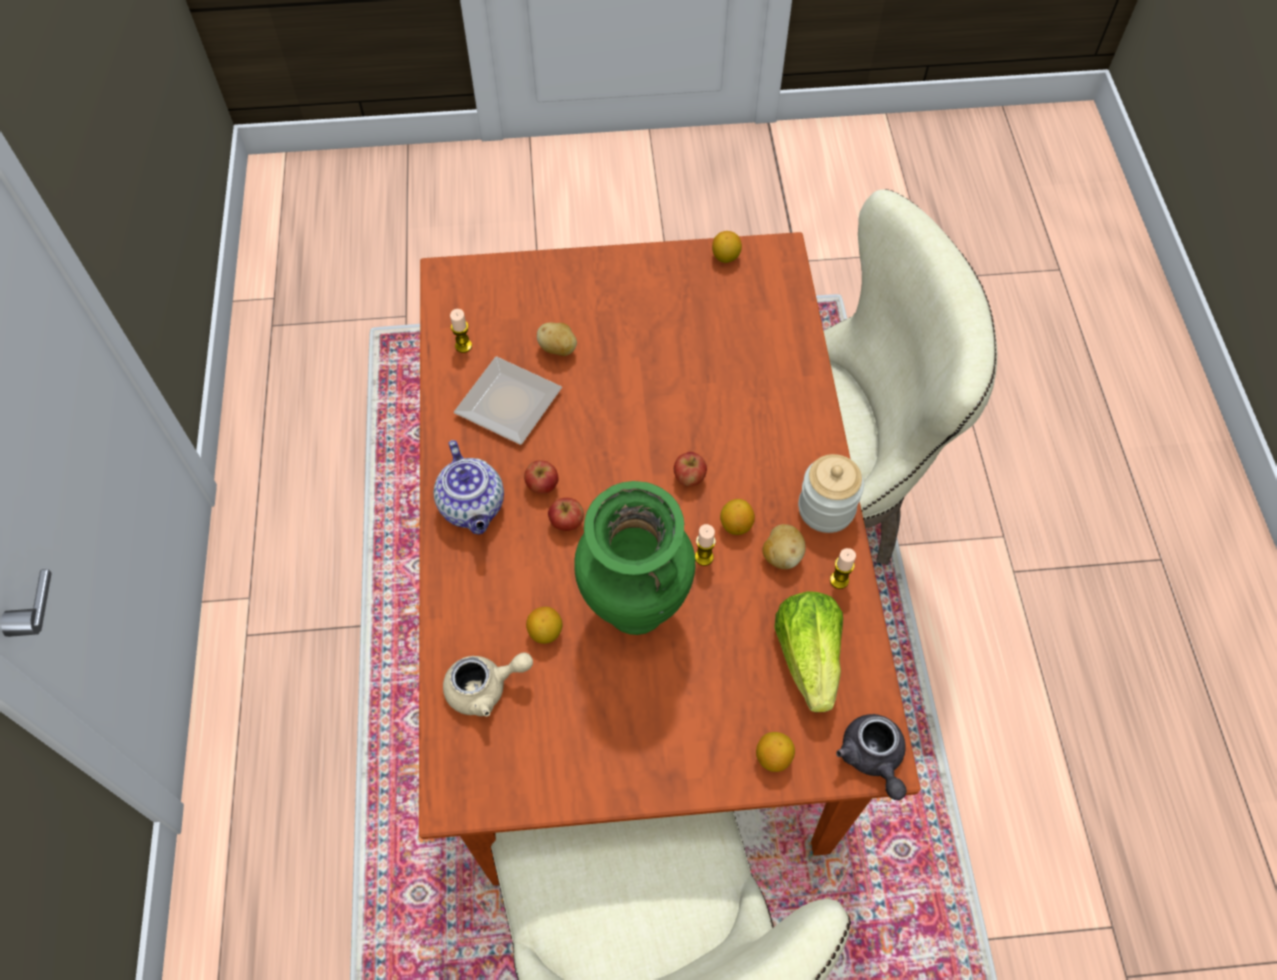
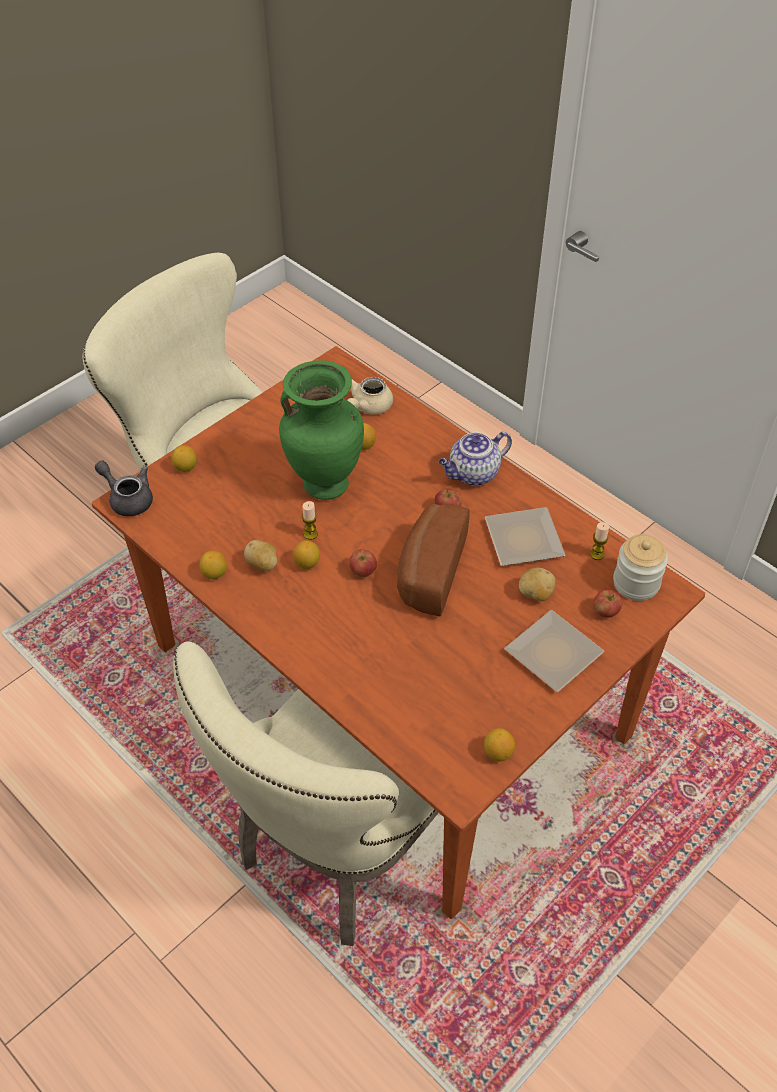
camera: 140 degrees right, 10 degrees down
(473, 507) = (473, 474): teapot -> teapot turned 60 degrees counterclockwise
(567, 522) = (410, 500): apple -> apple (605, 611)
(604, 296) = (549, 653): none -> plate
(628, 434) = (428, 571): none -> bread
(808, 657) = (202, 523): lettuce -> none
(826, 508) = (256, 610): jar -> jar (636, 583)
(839, 580) = (214, 573): candle -> lemon

